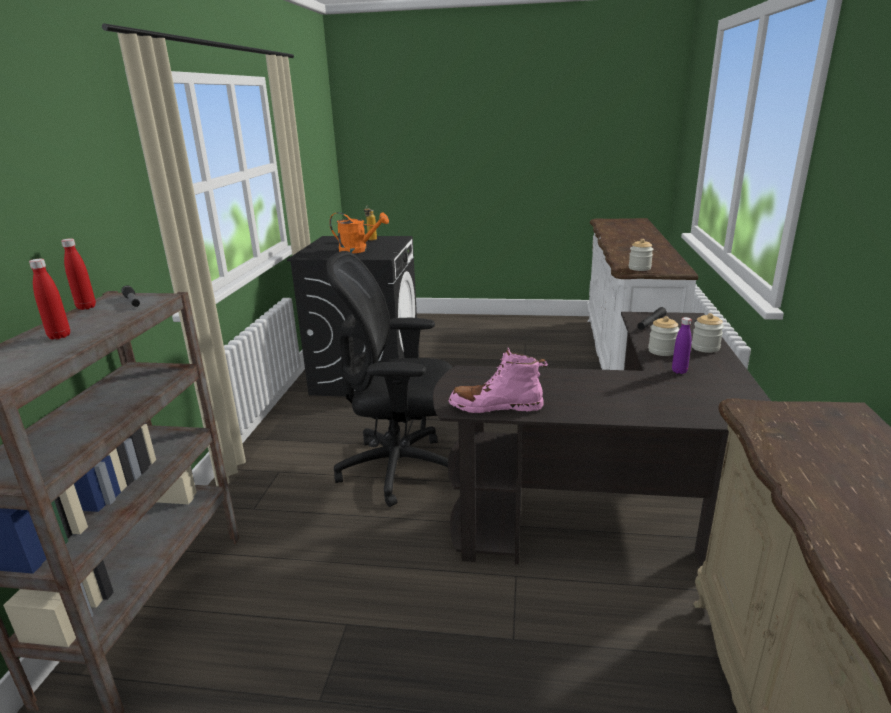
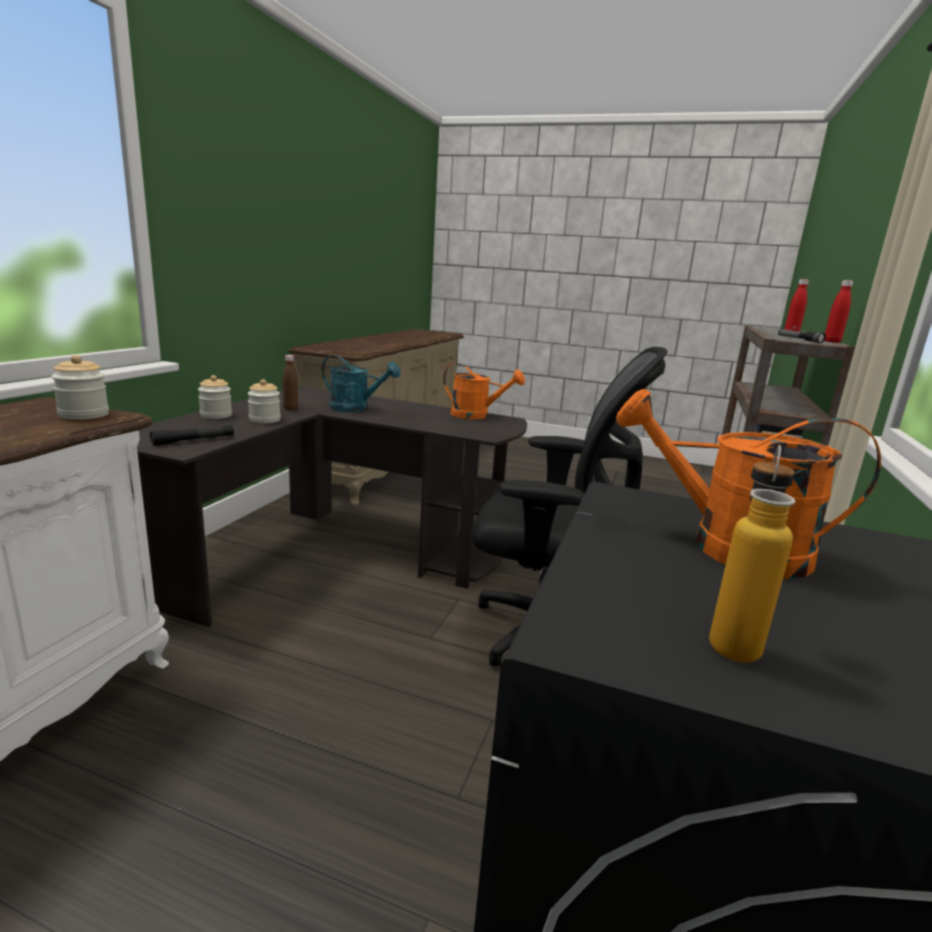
camera: 170 degrees left, 5 degrees down
(496, 407) = (476, 415): pink boot -> orange watering can
(628, 387) = (356, 409): none -> turquoise watering can
(679, 371) = (290, 409): purple bottle -> brown bottle

